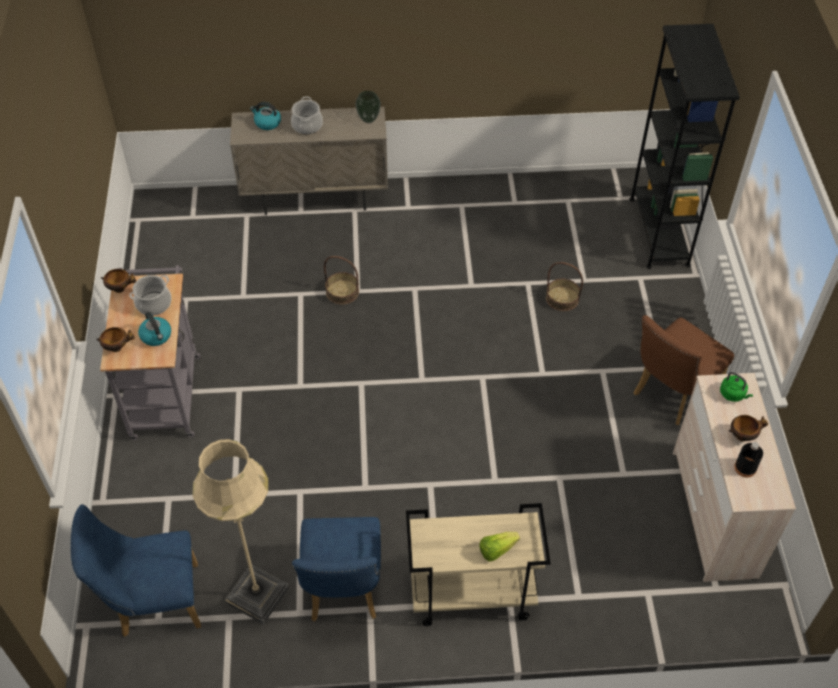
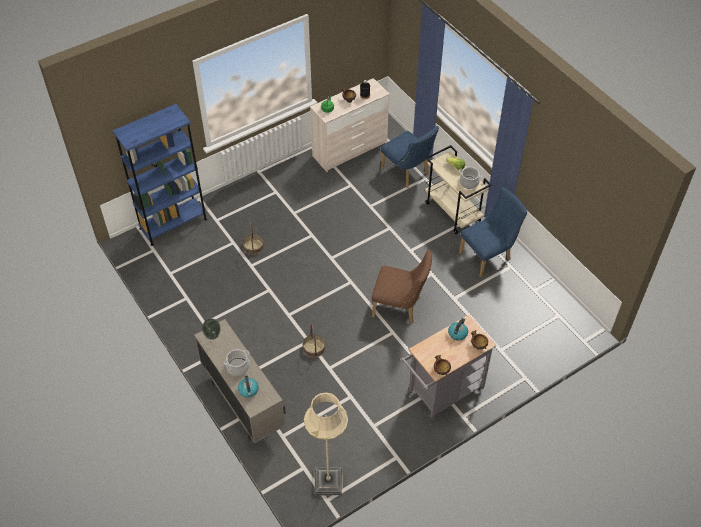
camera: 120 degrees left, 0 degrees up
(153, 602) = (552, 323): blue chair -> blue chair (407, 173)
(154, 304) = (438, 348): cooking pot -> cooking pot (469, 182)
(257, 595) = (516, 285): beige floor lamp -> beige floor lamp (328, 482)
(659, 231) = (173, 224): black bookcase -> blue bookcase
(670, 394) = (291, 183): brown chair -> brown chair (400, 307)

